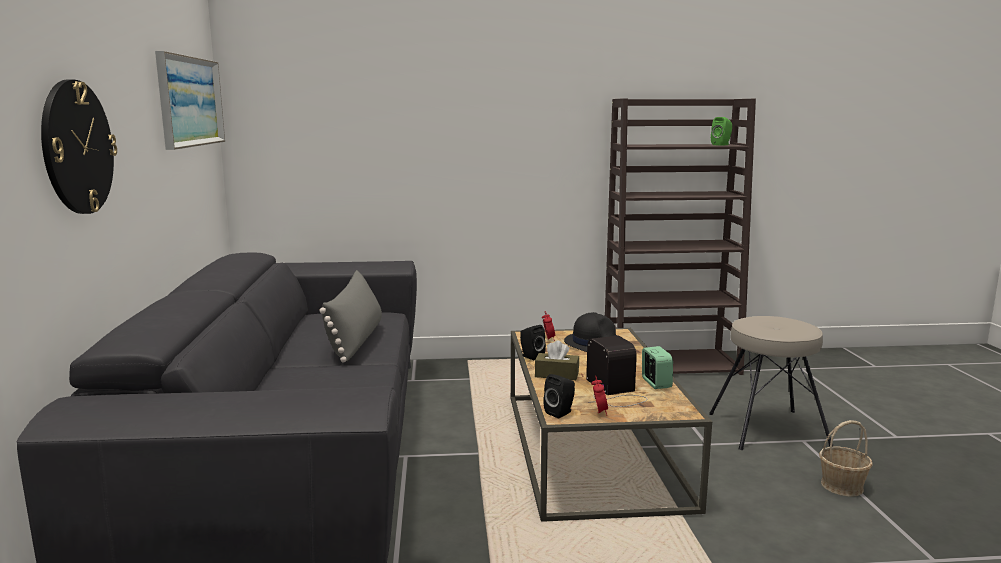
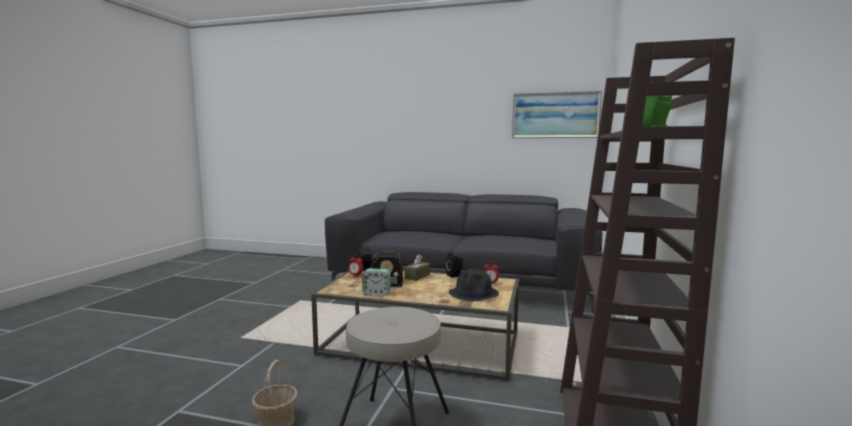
camera: 110 degrees right, 5 degrees down
(77, 147) = (433, 133): wall clock -> none
(356, 340) = (486, 242): grey pillow -> none

